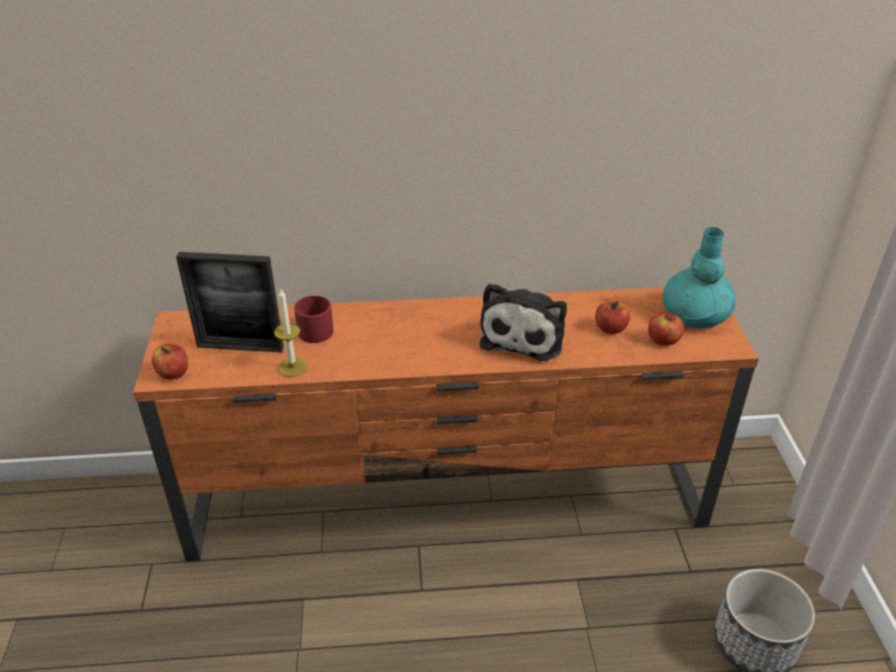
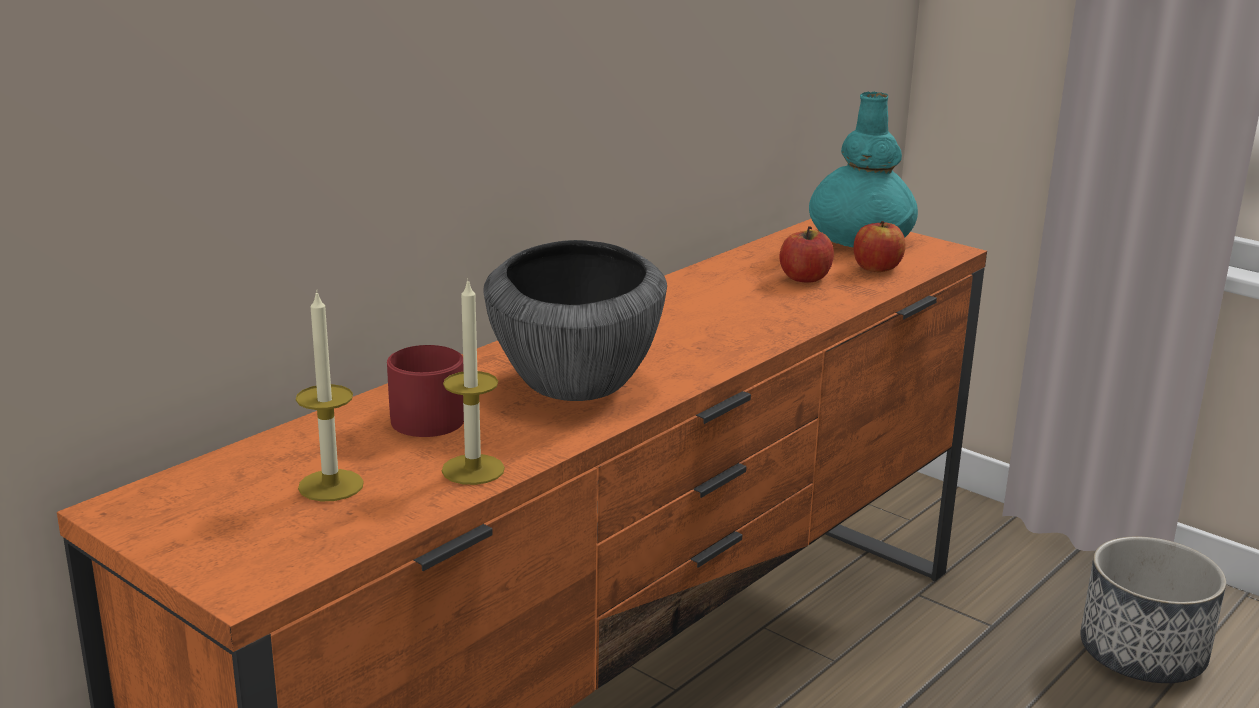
camera: 45 degrees left, 15 degrees down
(173, 373) = (267, 566): apple -> none
(240, 347) = (331, 485): picture frame -> candle
(395, 342) = (574, 385): none -> bowl
(524, 335) = (723, 317): plush toy -> none

